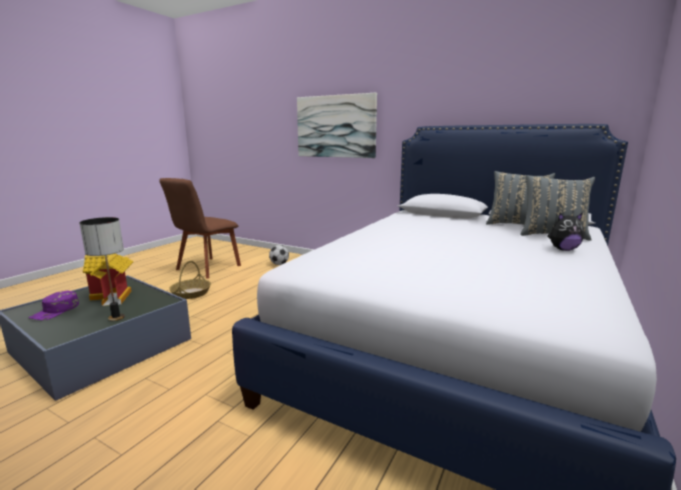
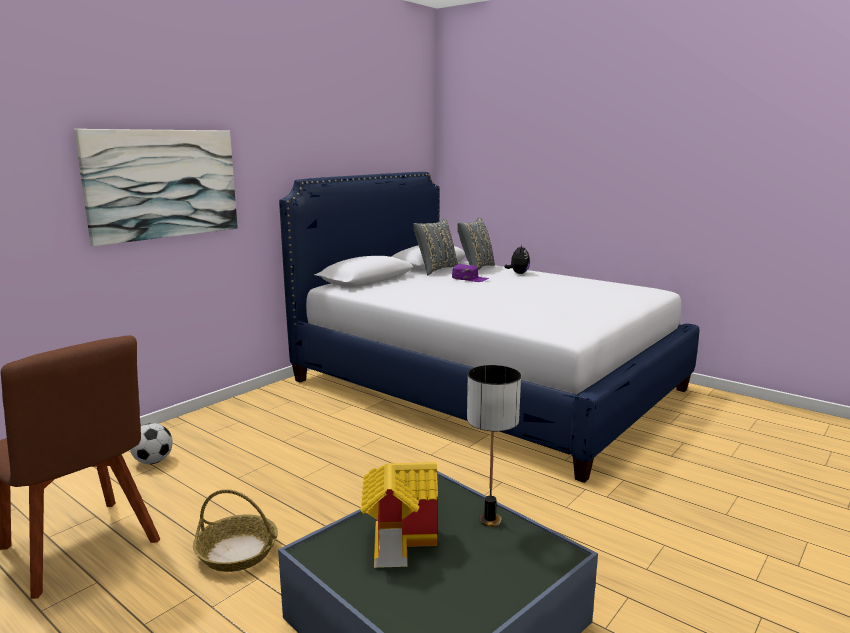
camera: 80 degrees left, 0 degrees up
(55, 311) = (450, 594): purple cap -> purple cap (470, 278)

